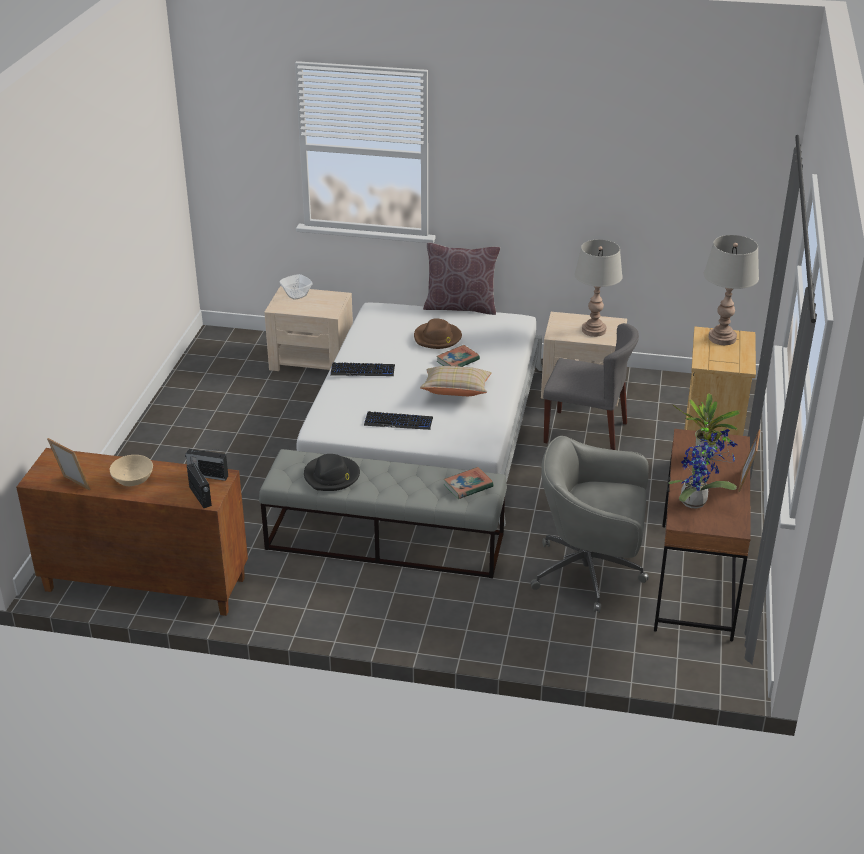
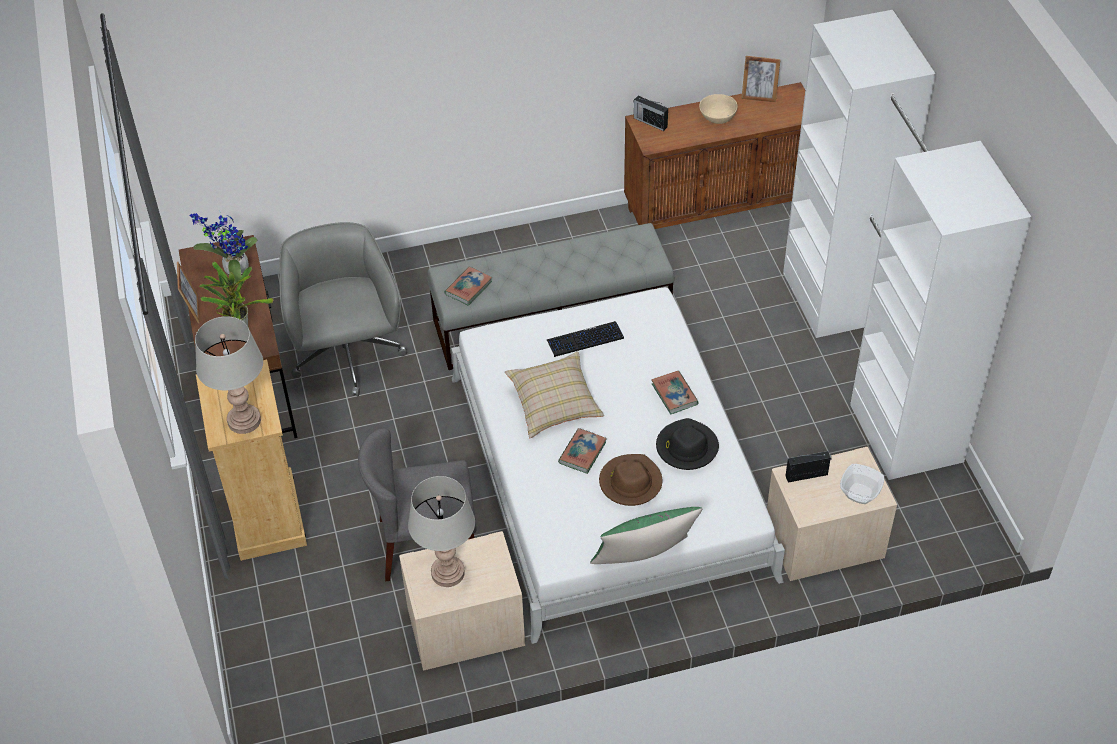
camera: 155 degrees right, 15 degrees up
(165, 433) = (869, 363): none -> white wardrobe
(207, 475) = (663, 141): radio -> radio (807, 475)
(332, 476) = (598, 254): black hat -> black hat (686, 447)
(362, 371) = (674, 394): keyboard -> book
(460, 307) = (644, 562): brown pillow -> green pillow
(590, 573) = (347, 356): grey office chair -> grey office chair turned 90 degrees counterclockwise

